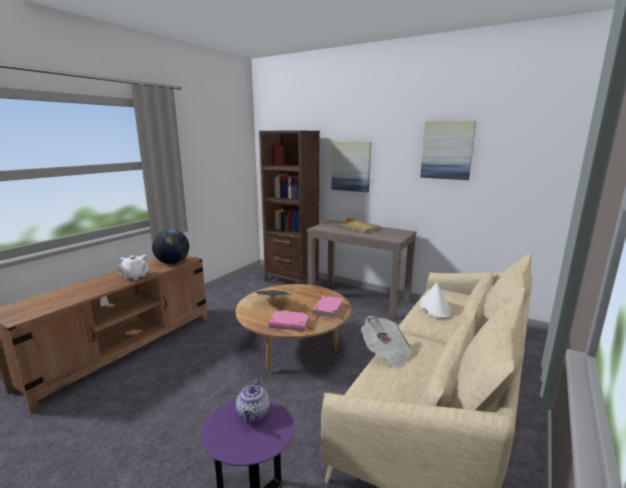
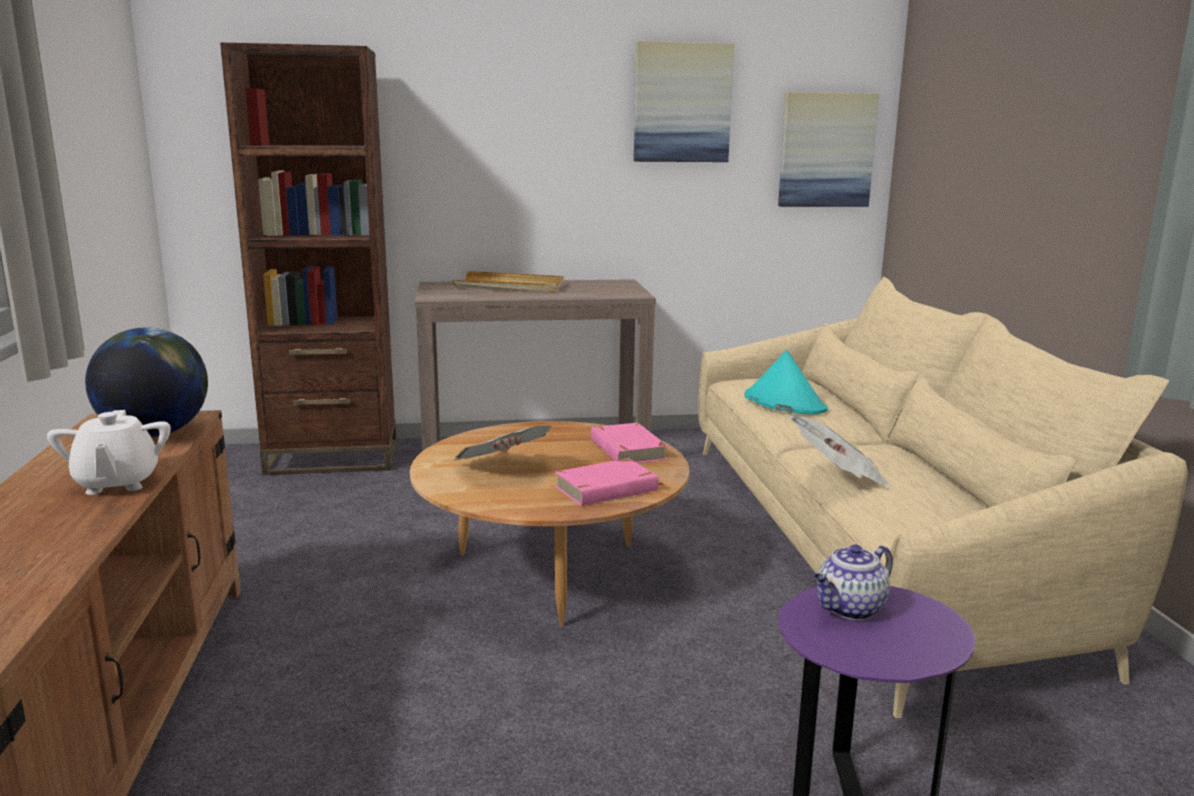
camera: 40 degrees left, 0 degrees up
(253, 415) = (850, 609): teapot -> teapot turned 90 degrees clockwise
(351, 166) = (465, 144): picture -> picture (826, 150)
(434, 307) = (784, 403): white hat -> turquoise hat

